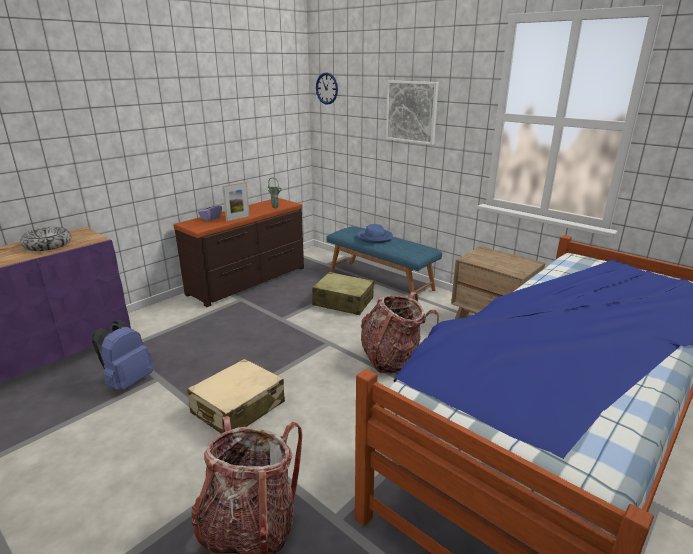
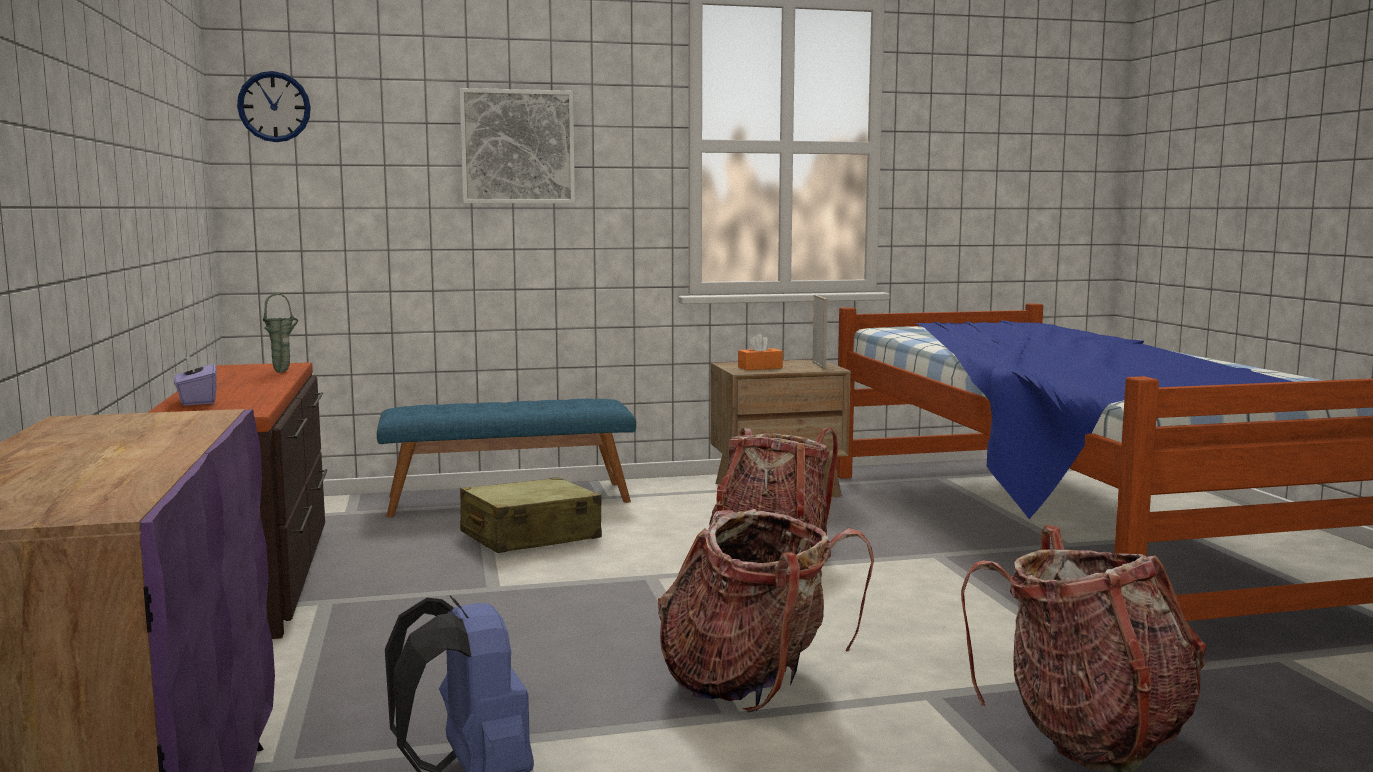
camera: 55 degrees left, 15 degrees down
(48, 245) = (117, 442): bowl -> none
(238, 218) = (267, 391): picture frame -> picture frame (819, 365)
(238, 408) = (753, 683): beige suitcase -> backpack
(375, 237) = (488, 406): blue hat -> none
(486, 258) = (760, 367): none -> orange tissue box

